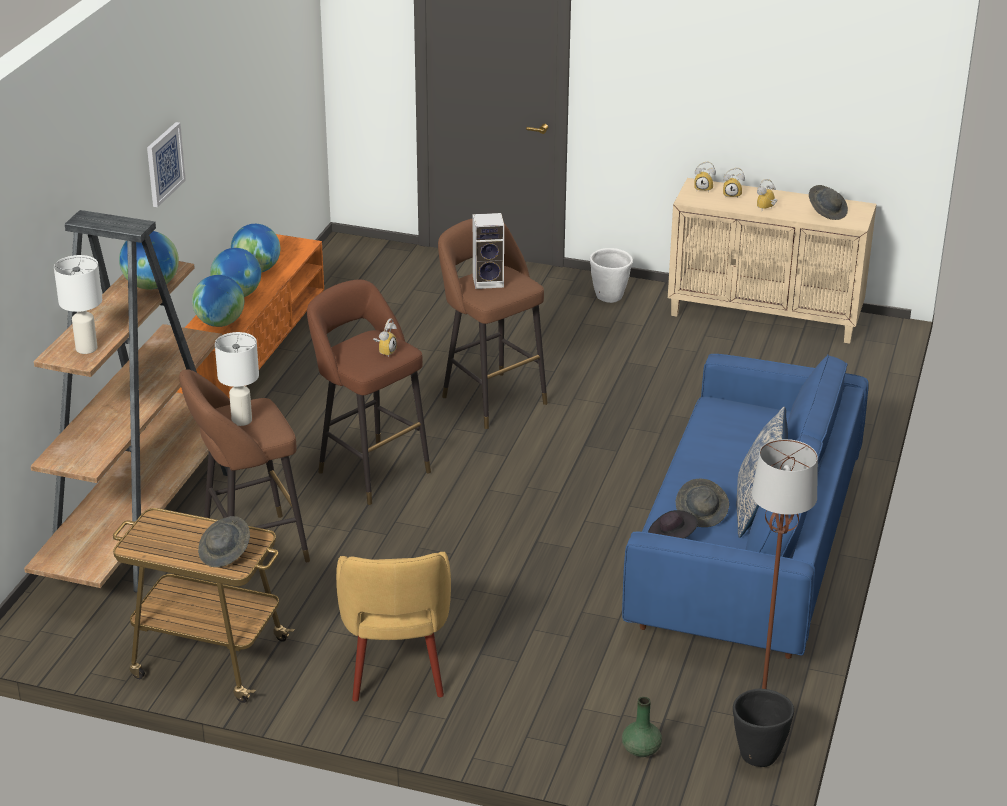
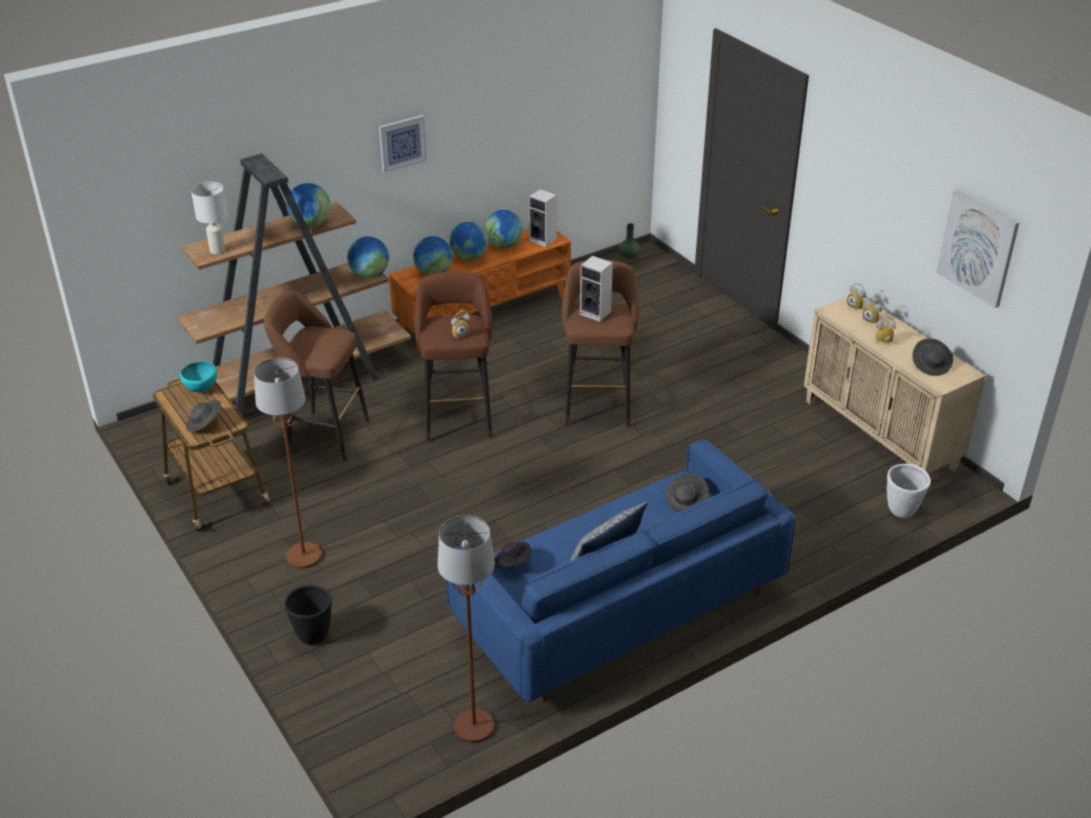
camera: 40 degrees right, 5 degrees up
(165, 524) = (201, 389): none -> turquoise bowl
(197, 338) = (370, 275): none -> globe
(242, 420) = (314, 341): white table lamp -> none
(292, 250) = (544, 240): none -> speaker
(395, 665) = (303, 556): yellow armchair -> brown floor lamp
(609, 298) = (778, 368): white planter -> white planter (902, 511)
(641, 749) = (364, 703): green vase -> green vase (629, 255)
(702, 513) = (558, 557): grey hat -> grey hat (687, 502)
(758, 756) = (428, 757): black planter -> black planter (312, 635)
(840, 76) = (978, 248): none -> picture

